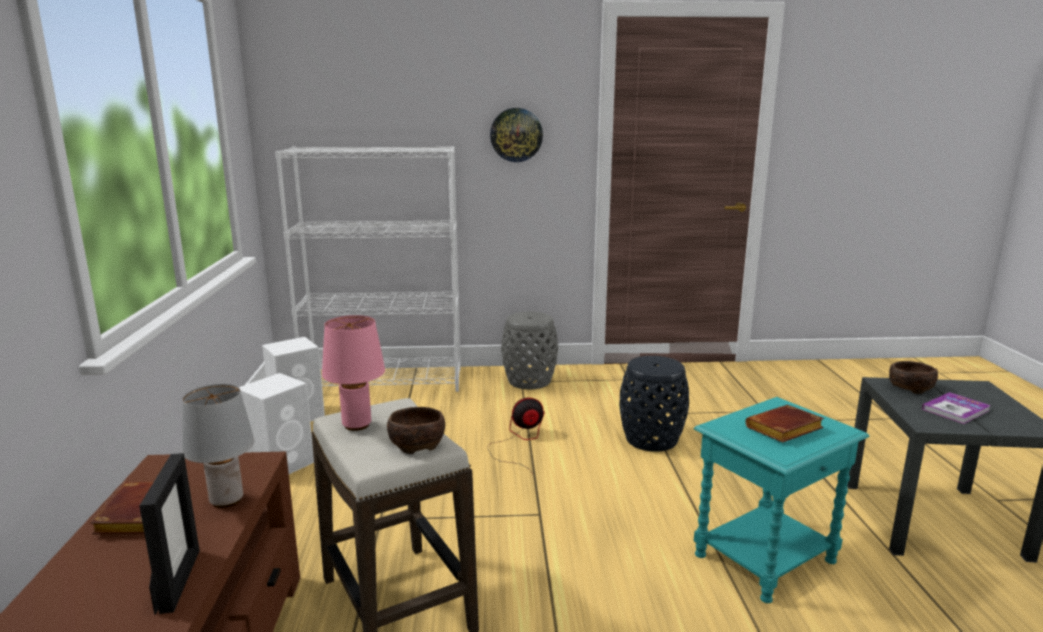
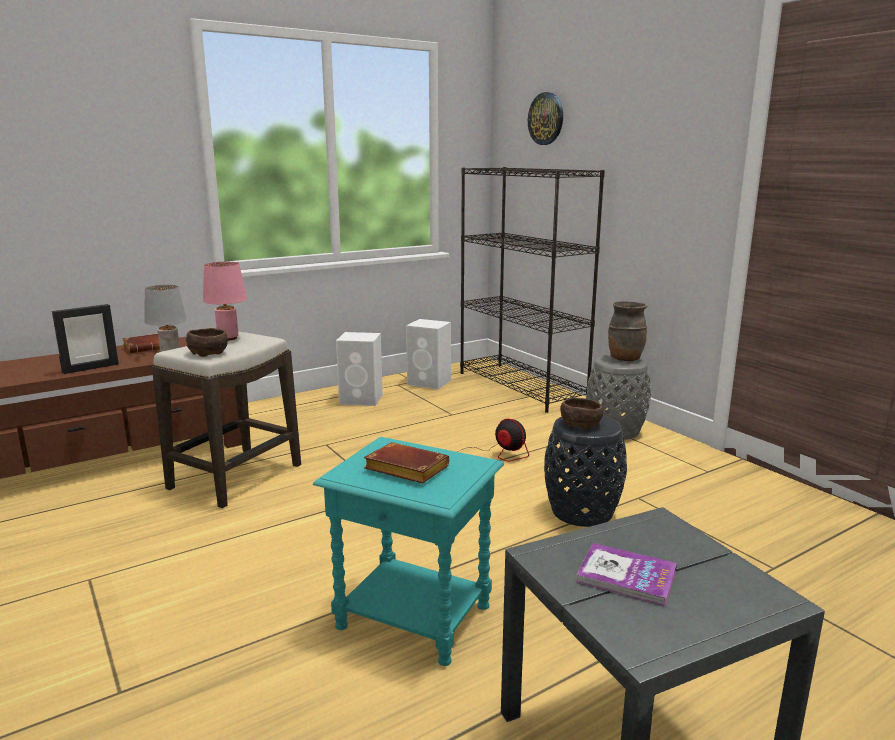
camera: 60 degrees right, 0 degrees up
(385, 381) = (522, 386): white bookcase -> black bookcase
(516, 135) = (662, 159): wall clock -> wall clock (546, 119)
(527, 315) = (624, 359): none -> brown vase
(909, 387) = (669, 539): brown bowl -> brown bowl (580, 424)

